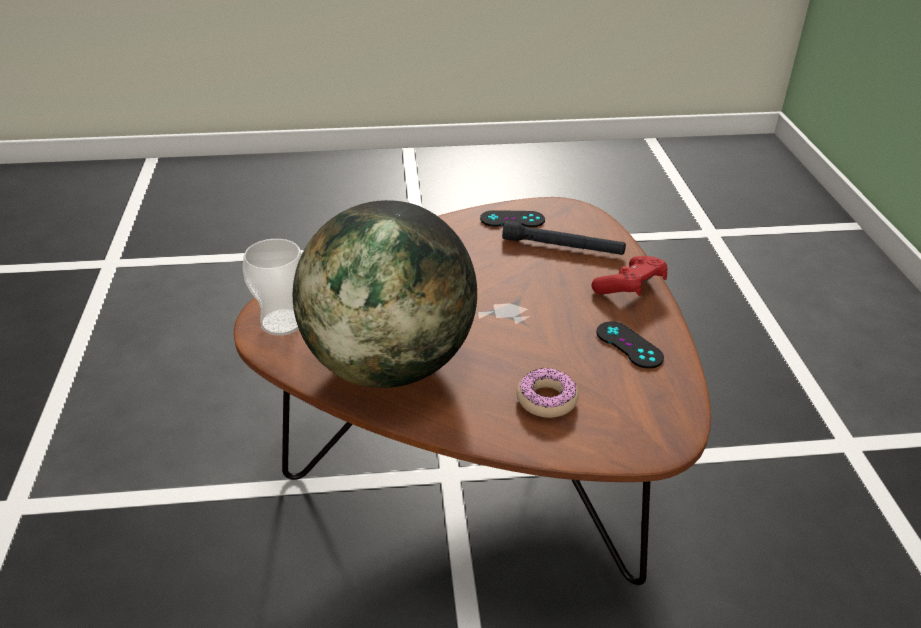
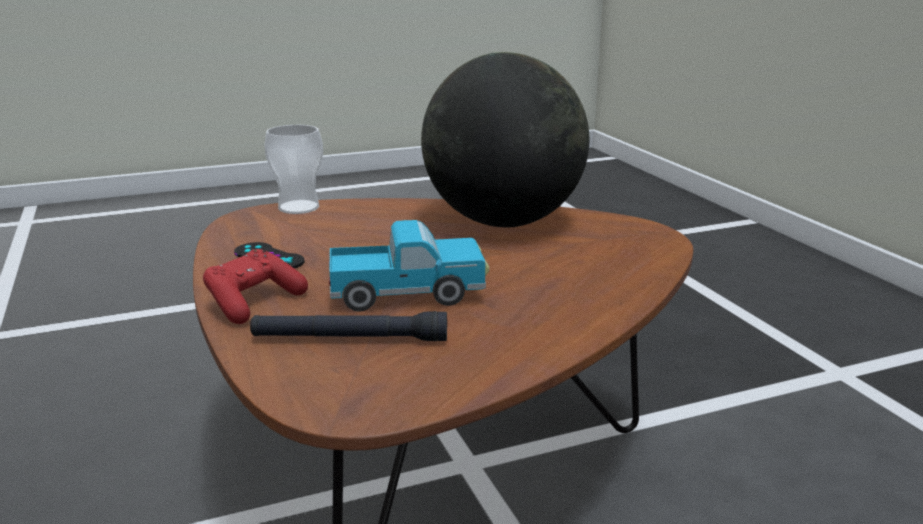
camera: 165 degrees right, 15 degrees down
(282, 322) = (634, 233): cup -> cup (298, 207)
(512, 219) = (444, 369): black game controller -> none
(516, 278) = (408, 294): none -> toy truck
(546, 399) = (353, 220): donut -> none

